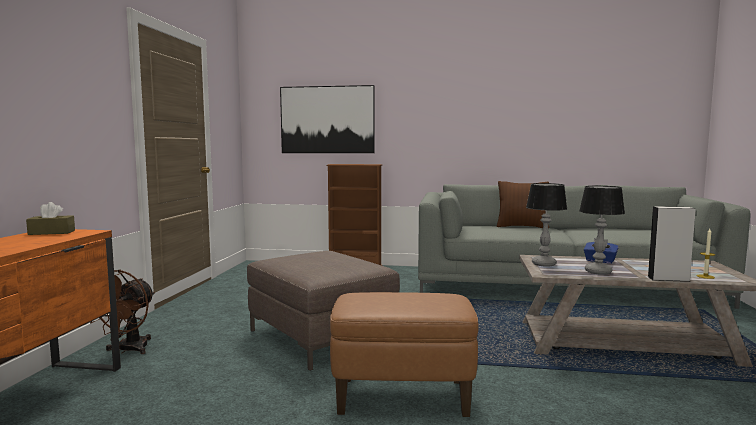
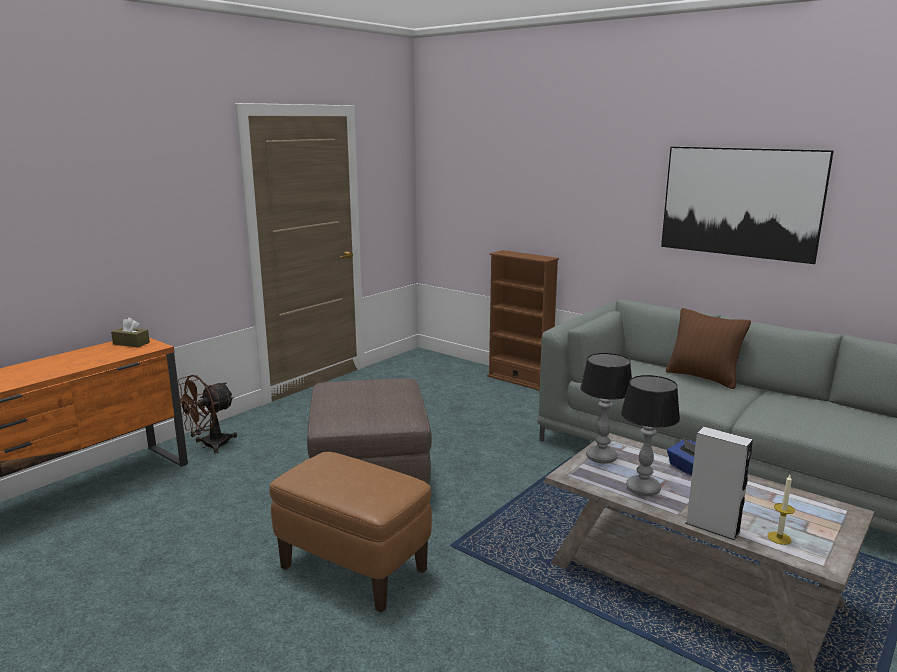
camera: 30 degrees right, 10 degrees up
(327, 120) = (502, 193): picture -> picture (740, 202)

